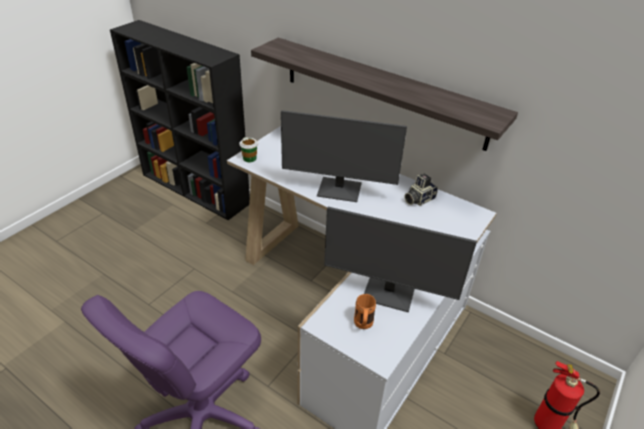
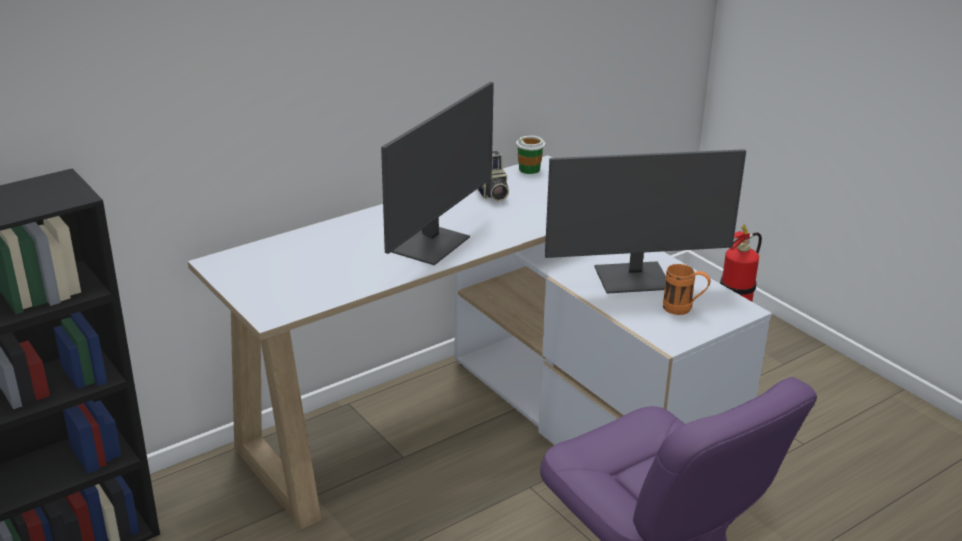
camera: 70 degrees left, 10 degrees down
(249, 158) = (276, 307): cup -> cup (529, 169)
(382, 92) = (364, 82): shelf -> none
(389, 293) = (633, 279): monitor -> monitor turned 45 degrees clockwise

